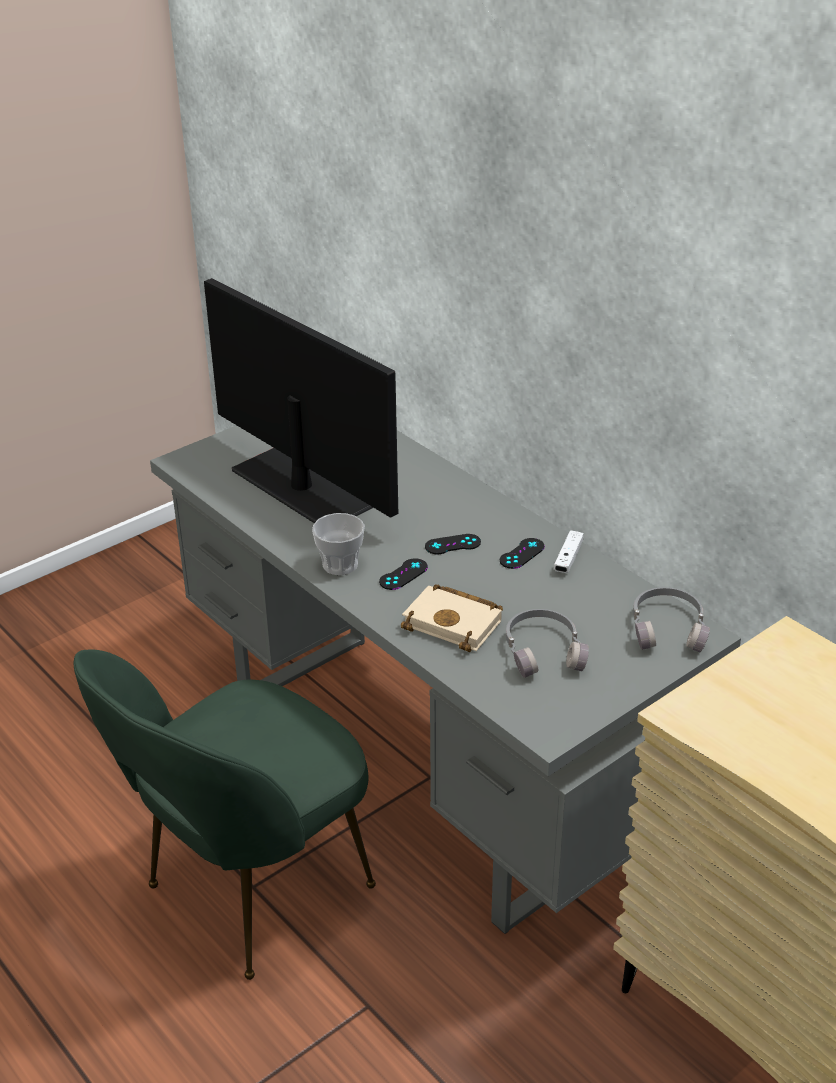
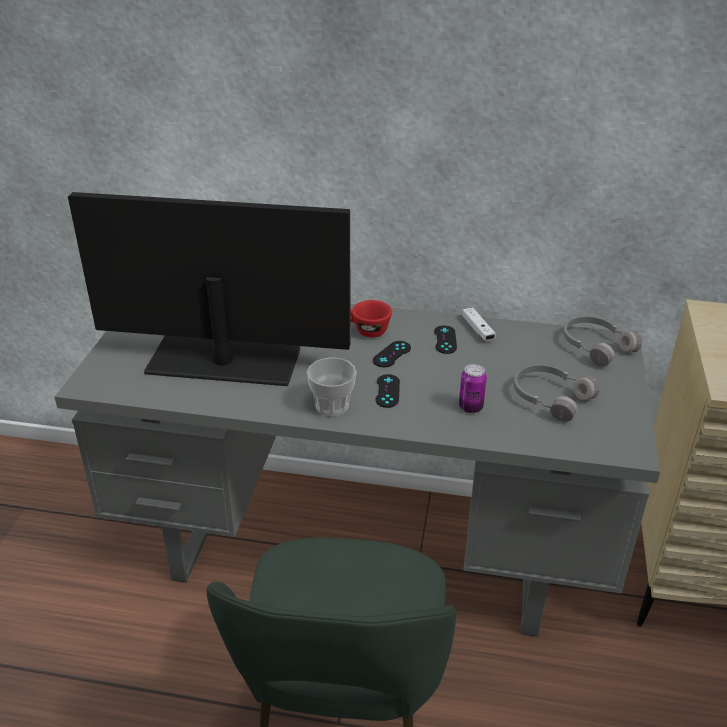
camera: 40 degrees left, 0 degrees up
(456, 623) = (470, 407): beige book -> can
(459, 513) = (365, 331): none -> red cup

